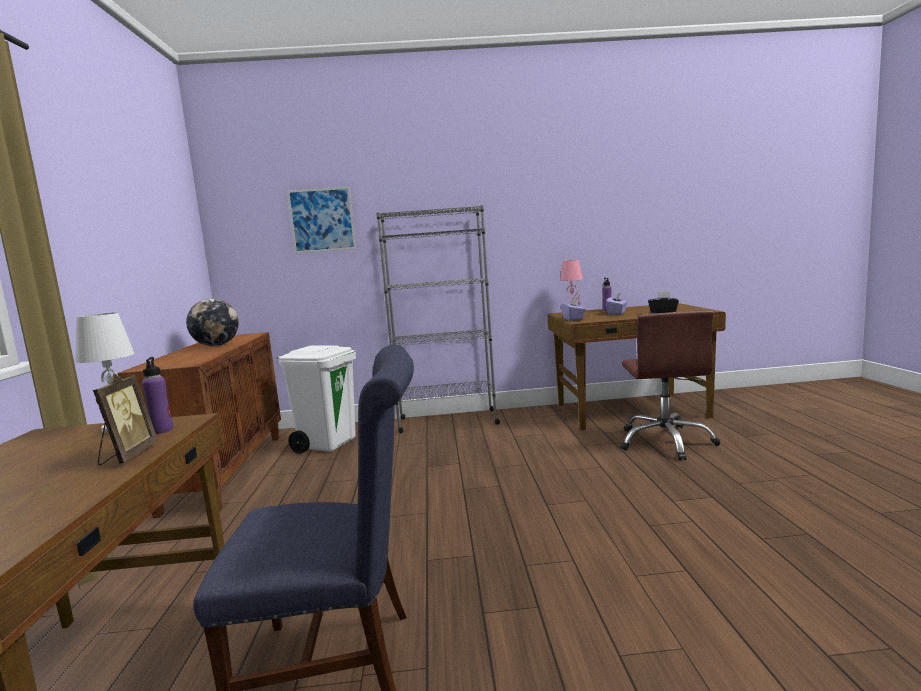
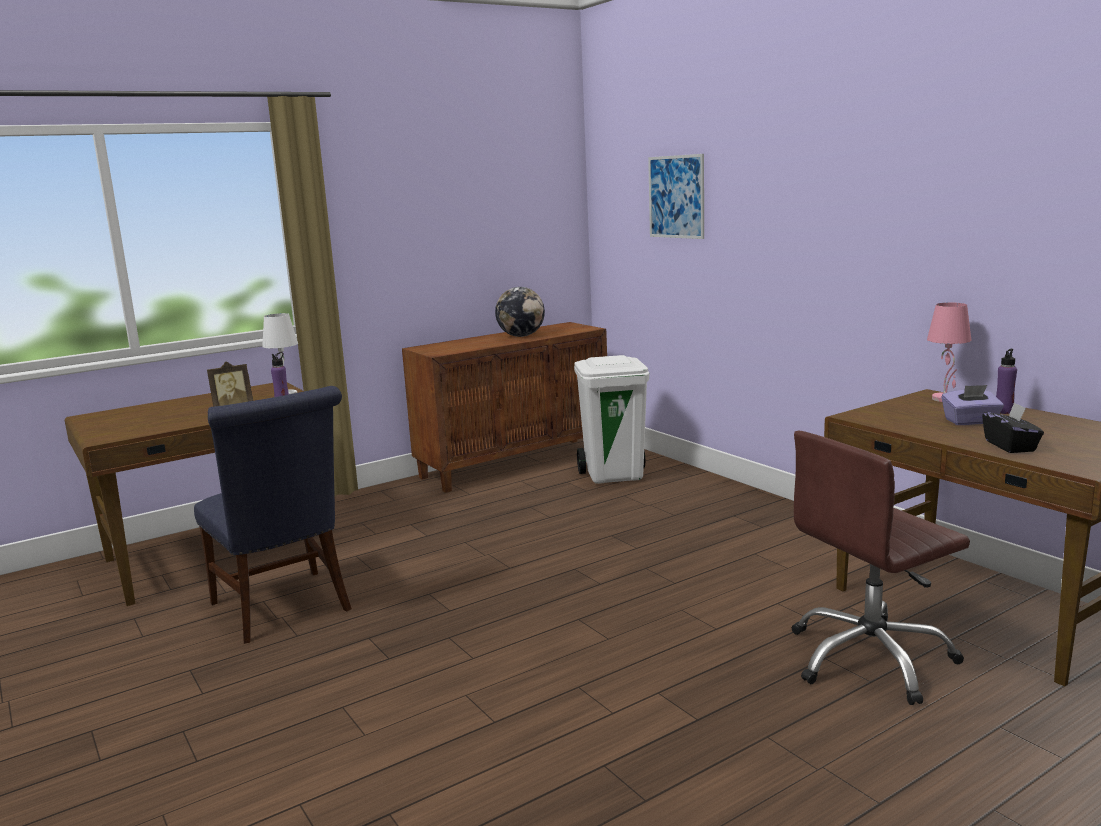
camera: 60 degrees right, 5 degrees up
(447, 421) = (754, 504): grey bookcase -> none
(573, 319) = (873, 410): purple tissue box -> none

